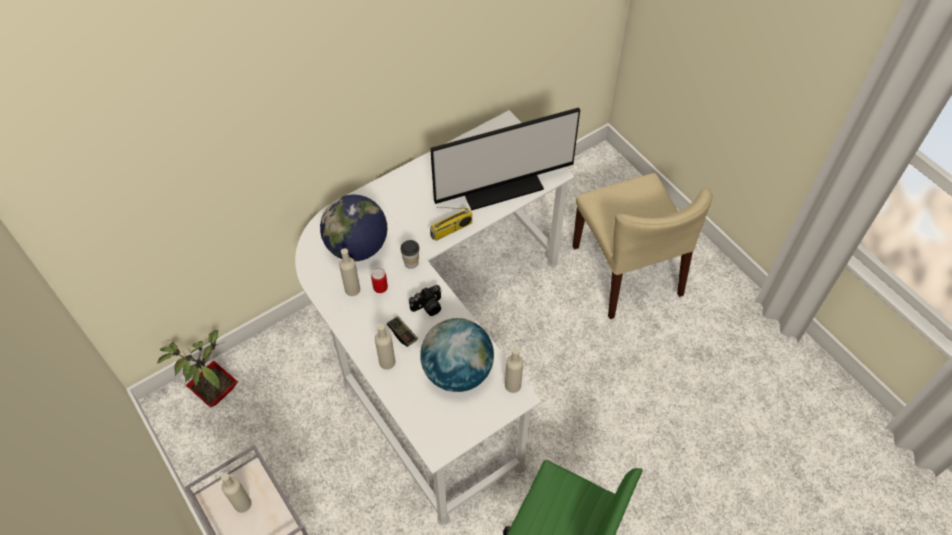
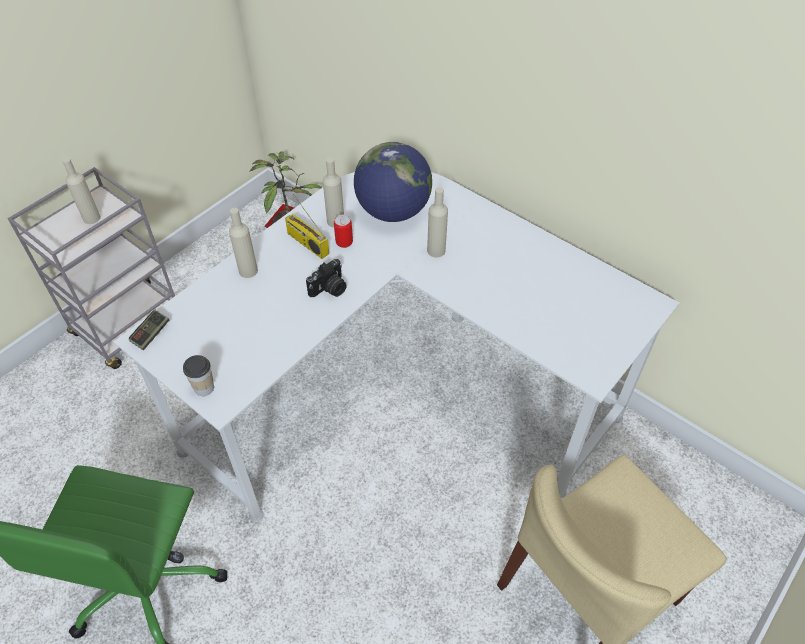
camera: 75 degrees right, 5 degrees down
(402, 334) = (287, 275): game controller -> game controller (151, 334)
(411, 263) = (387, 260): cup -> cup (204, 388)
(428, 307) = (329, 289): camera -> camera turned 90 degrees counterclockwise
(451, 230) = (449, 286): radio -> radio (306, 243)
(457, 371) = (247, 335): globe -> none
(500, 184) = (543, 319): monitor -> none
(513, 385) = (237, 394): beige bottle -> beige bottle (436, 250)

